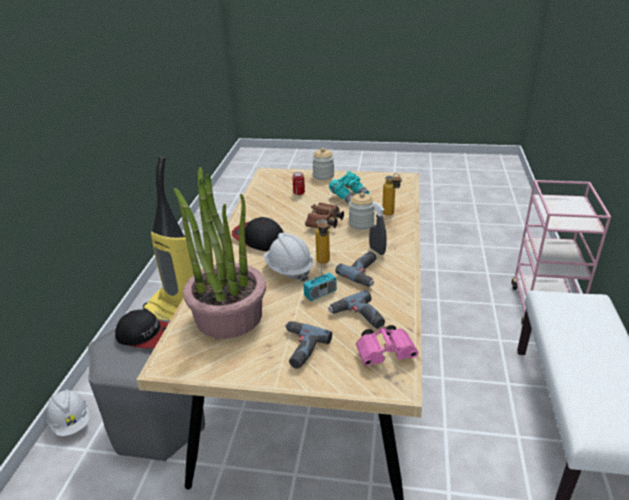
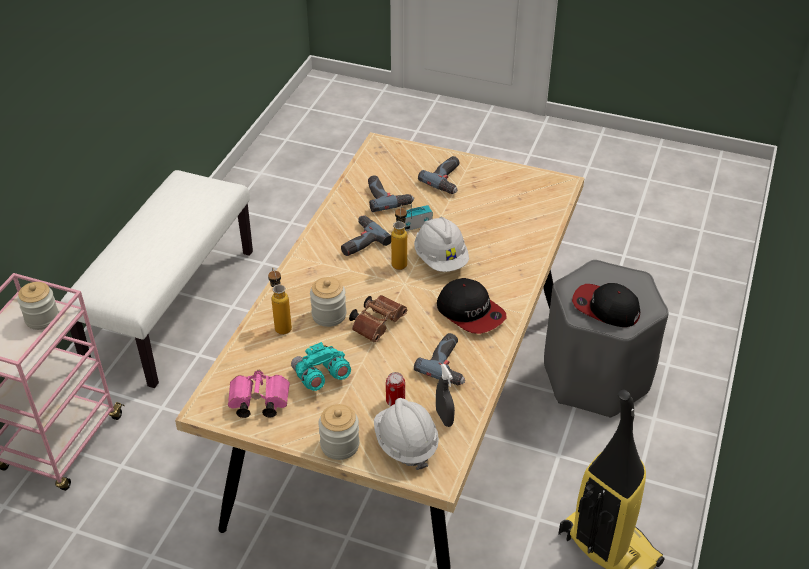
camera: 170 degrees left, 10 degrees up
(71, 422) = (697, 396): white hard hat -> white hard hat (405, 443)
(228, 315) = (509, 217): potted plant -> none
(270, 211) = (449, 364): none -> power drill
(377, 251) = (331, 268): grey spray bottle -> grey spray bottle (444, 418)
(386, 354) = (377, 165): pink binoculars -> pink binoculars (257, 403)
(564, 219) = (42, 318): none -> jar

